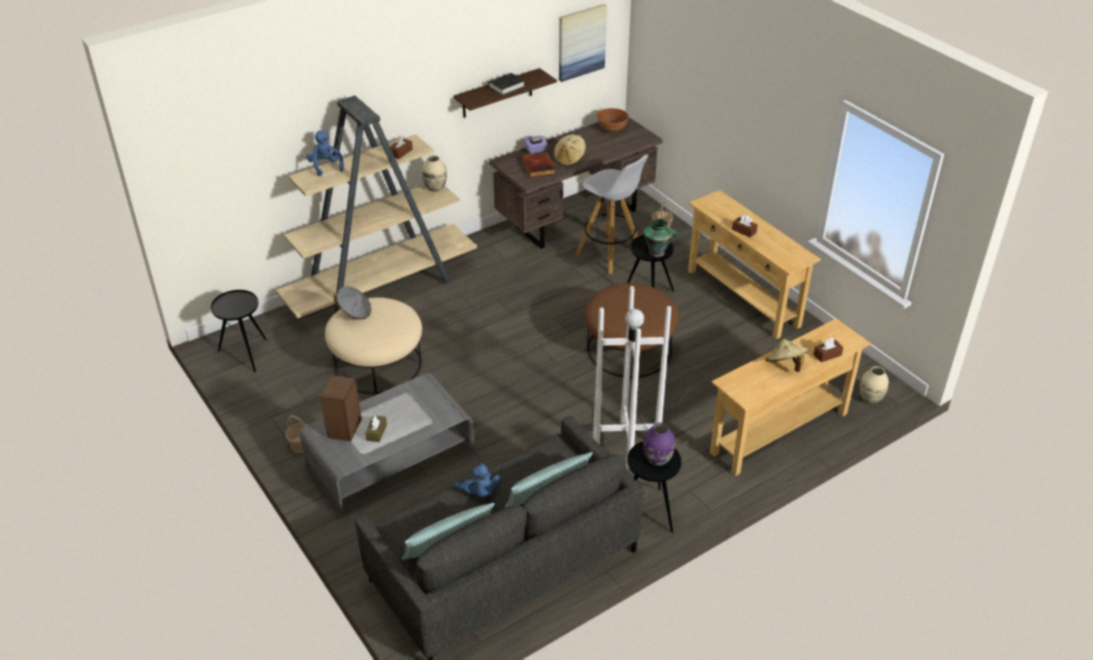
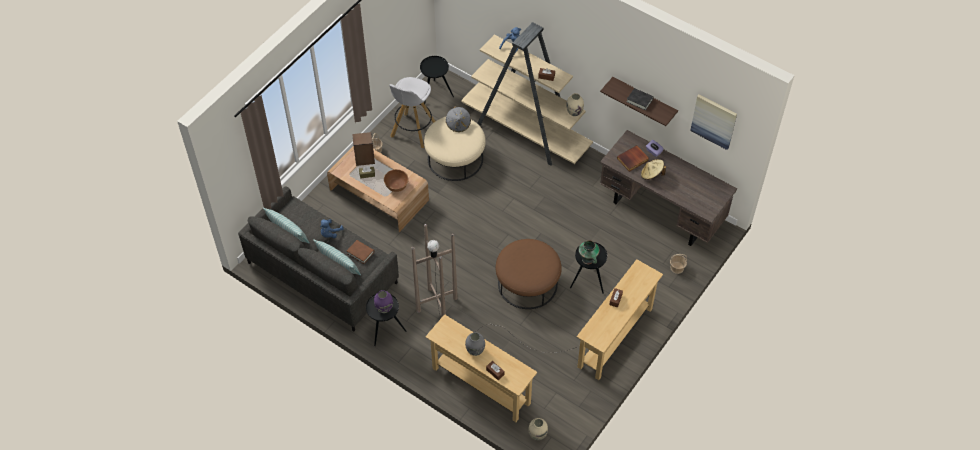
camera: 70 degrees right, 15 degrees up
(390, 460) = (379, 195): grey coffee table -> brown coffee table
(540, 462) = (360, 253): none -> brown book
(610, 254) = (627, 245): white stool -> white stool (413, 131)
(612, 128) = (709, 187): brown bowl -> brown bowl (396, 185)
(665, 421) = (466, 320): white floor lamp -> brown floor lamp
(785, 365) = (475, 350): beige hat -> grey vase

